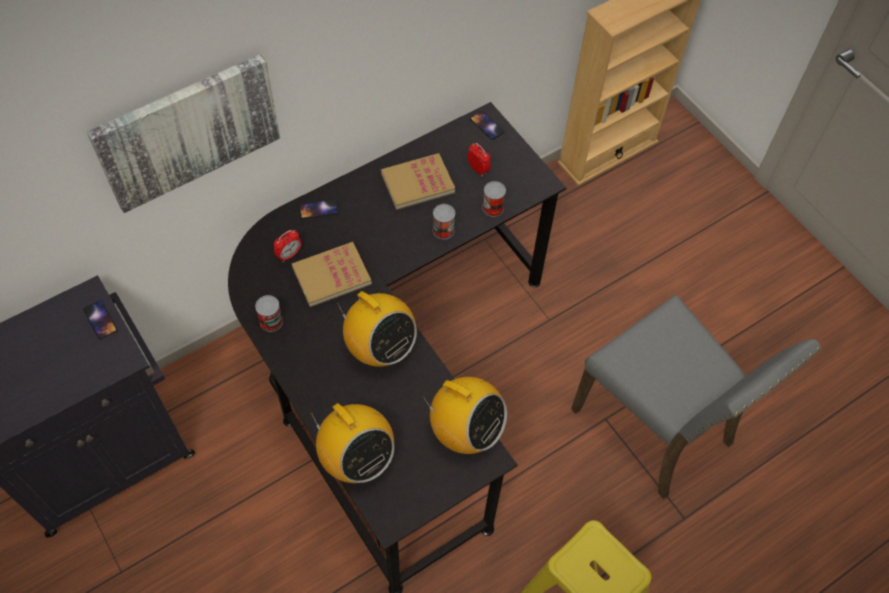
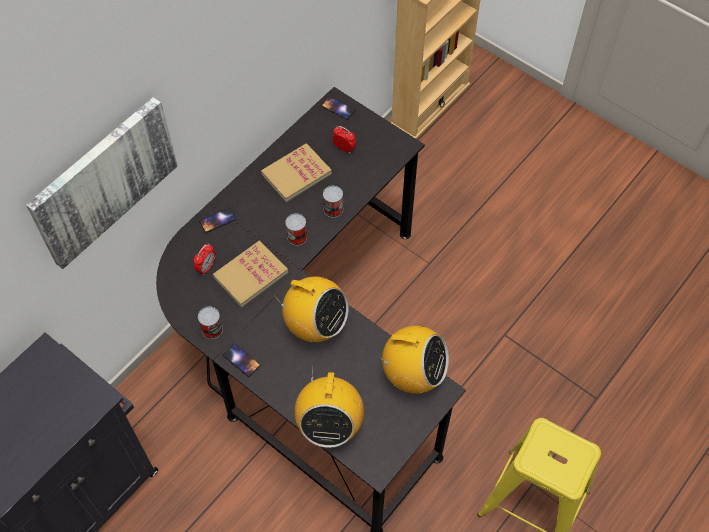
camera: 15 degrees left, 0 degrees up
(100, 320) = (63, 371): phone -> phone (241, 360)
(356, 458) = (329, 424): radio -> radio turned 60 degrees clockwise
(492, 207) = (368, 178): can -> can (297, 237)
(657, 426) = (549, 328): grey chair -> none

